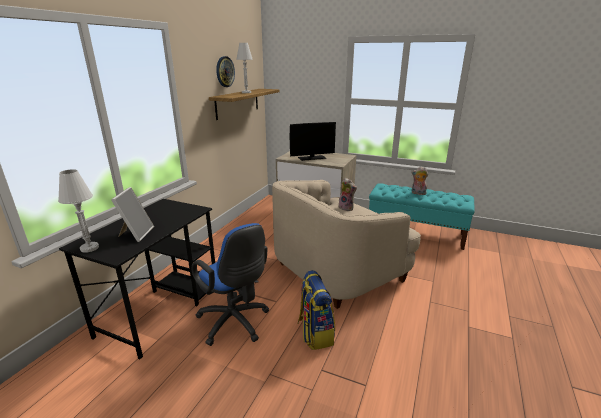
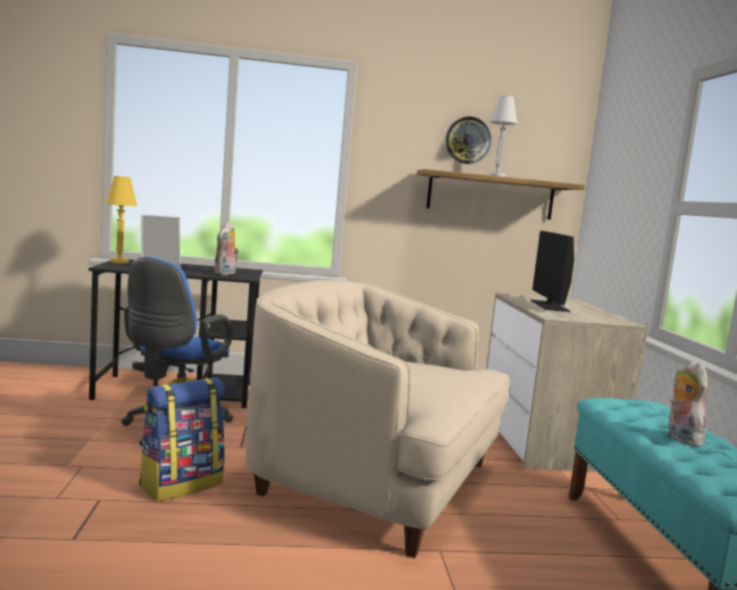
camera: 60 degrees right, 15 degrees down
(89, 248) = (119, 262): white table lamp -> yellow table lamp
(312, 158) = (549, 306): monitor -> monitor turned 45 degrees clockwise
(347, 208) = (449, 373): plush toy -> plush toy (225, 274)

